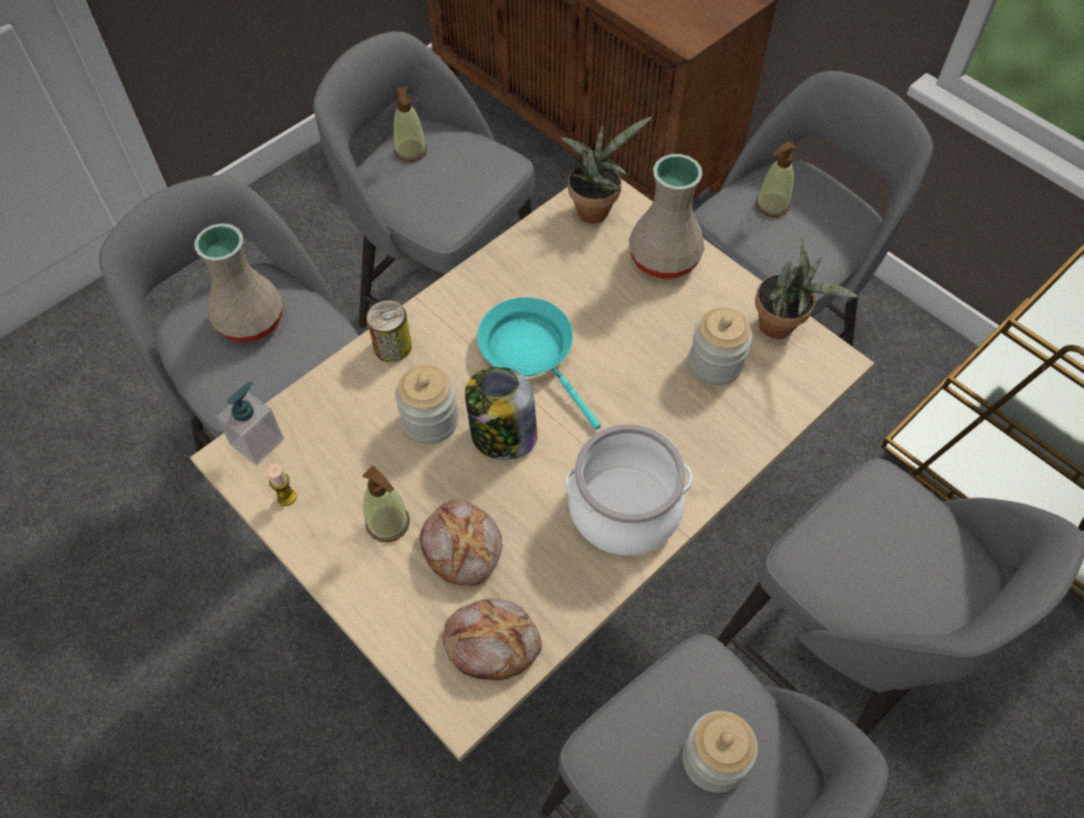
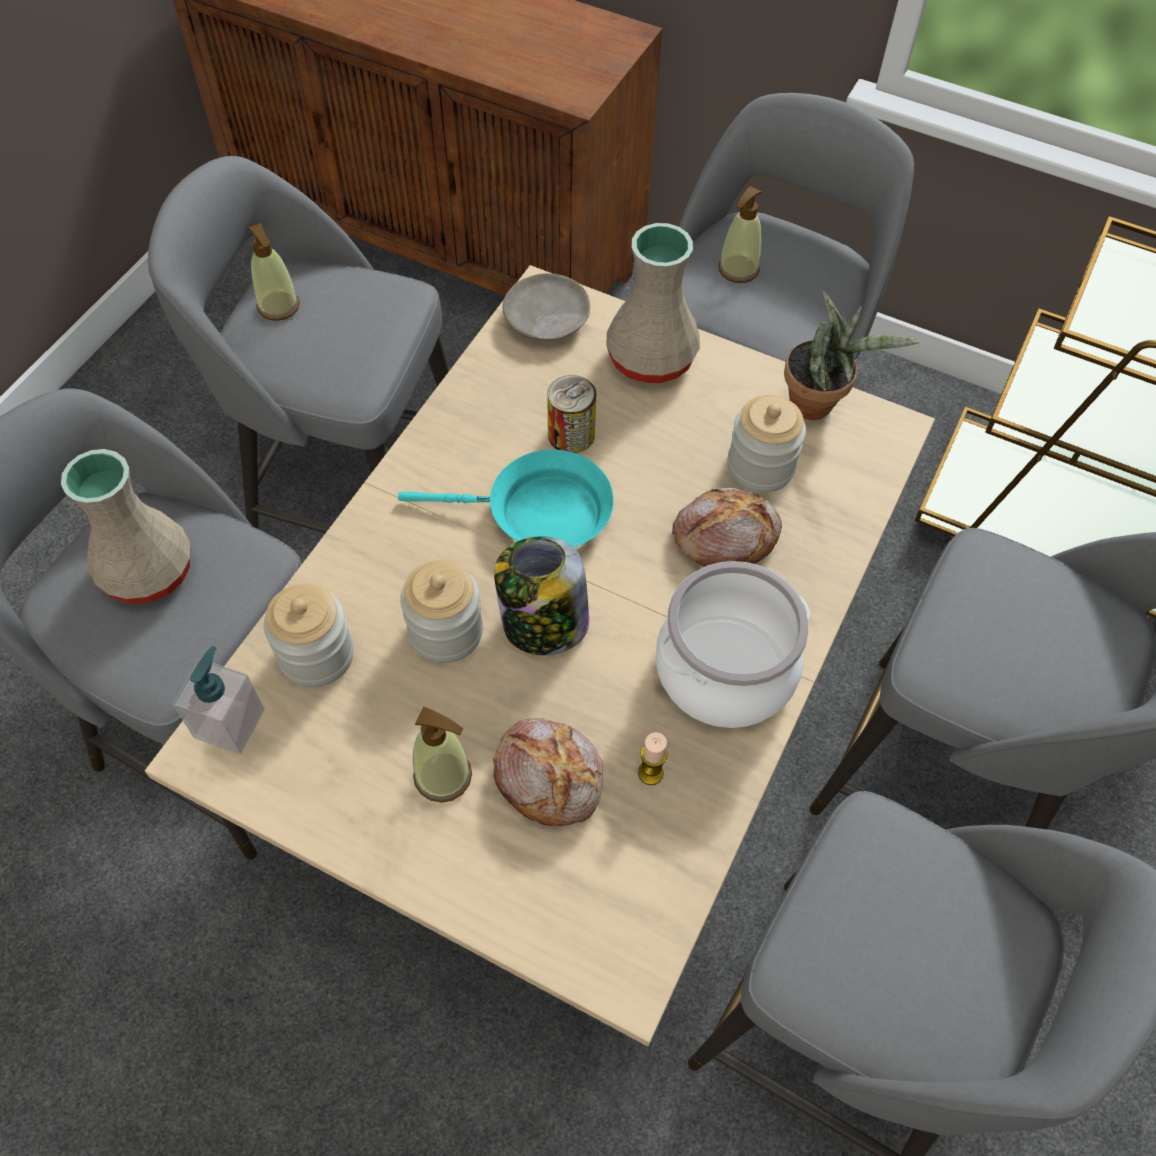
camera: 20 degrees left, 0 degrees up
(286, 497) = (297, 783): candle -> candle (650, 773)
(392, 346) = (361, 552): can -> can (571, 435)
(492, 642) = (632, 883): bread -> bread (724, 536)
(531, 353) = (539, 513): turquoise frying pan -> turquoise frying pan turned 150 degrees clockwise
(595, 208) = (546, 319): potted plant -> beige plate
(714, 760) = (932, 936): jar -> jar (316, 655)

